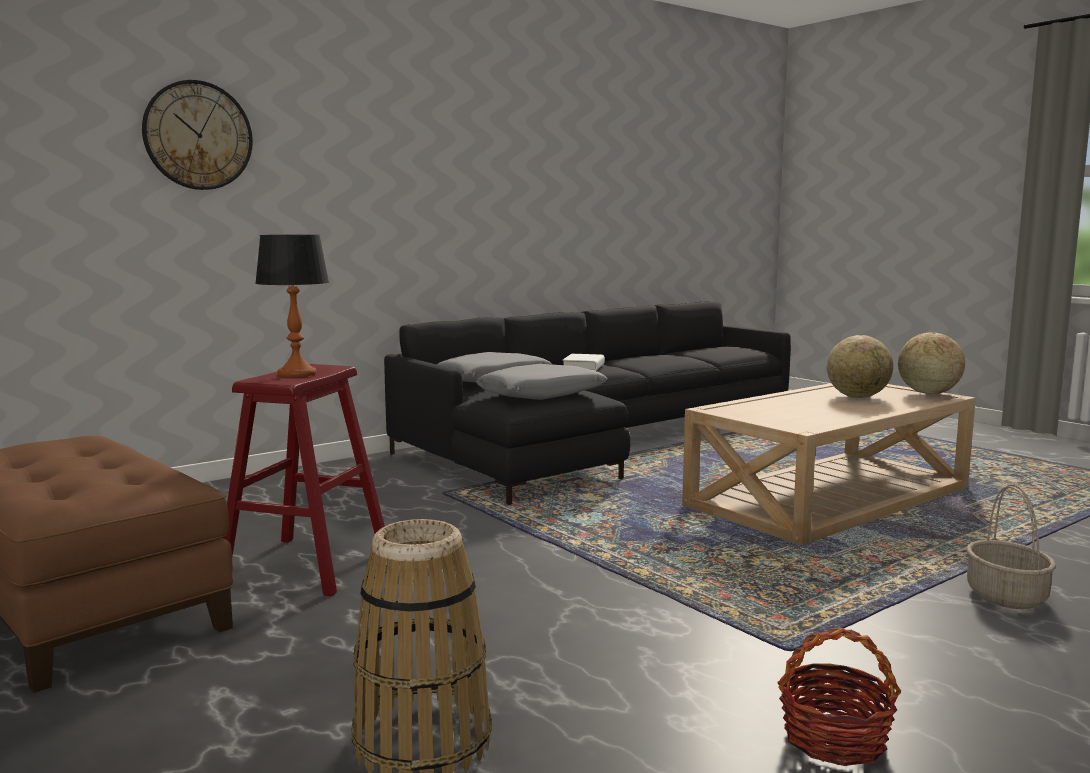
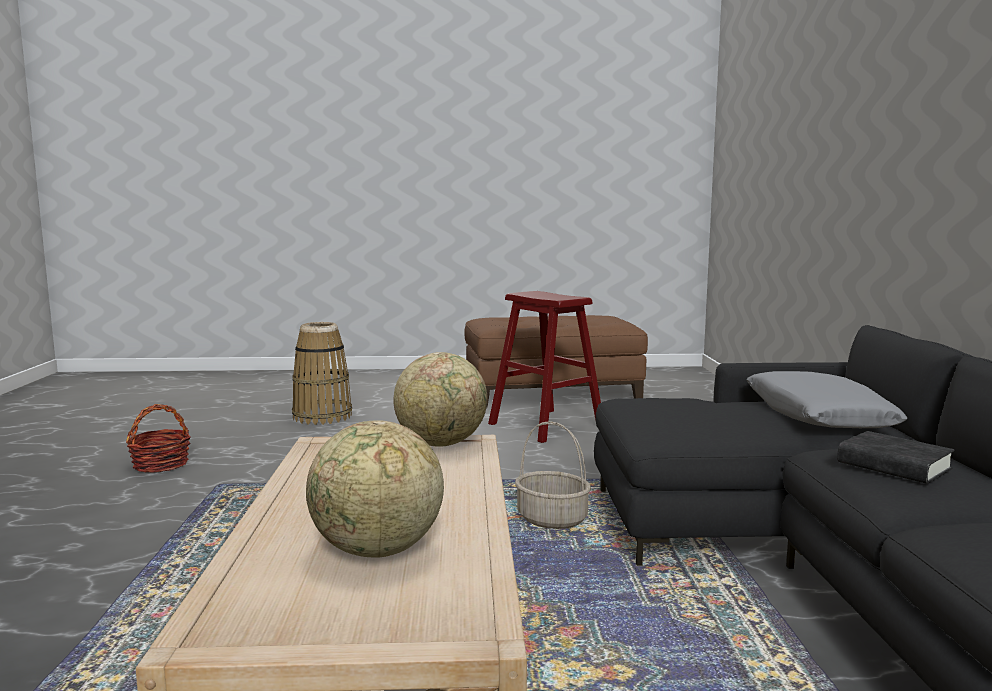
camera: 125 degrees right, 0 degrees up
(198, 135) = (816, 114): wall clock -> none
(296, 374) = (548, 295): table lamp -> none
(542, 395) = (679, 414): grey pillow -> none
(583, 367) = (893, 466): white book -> black book
(928, 393) = (262, 630): globe -> globe (441, 443)
(1007, 596) = (63, 590): basket -> basket (551, 519)

